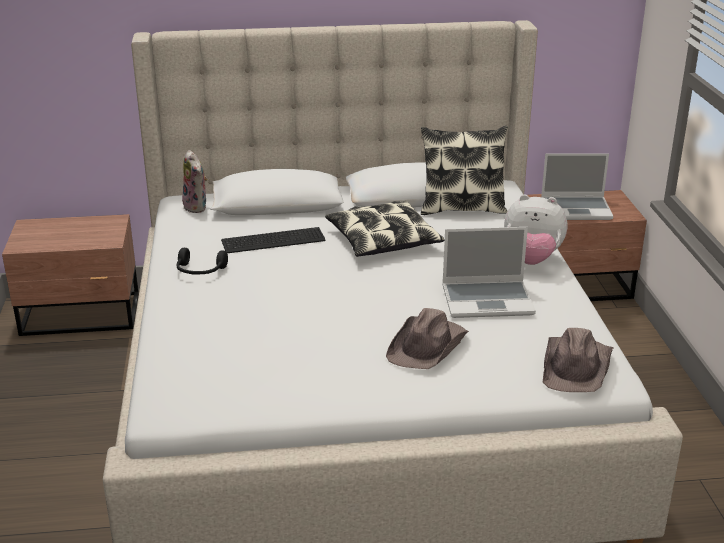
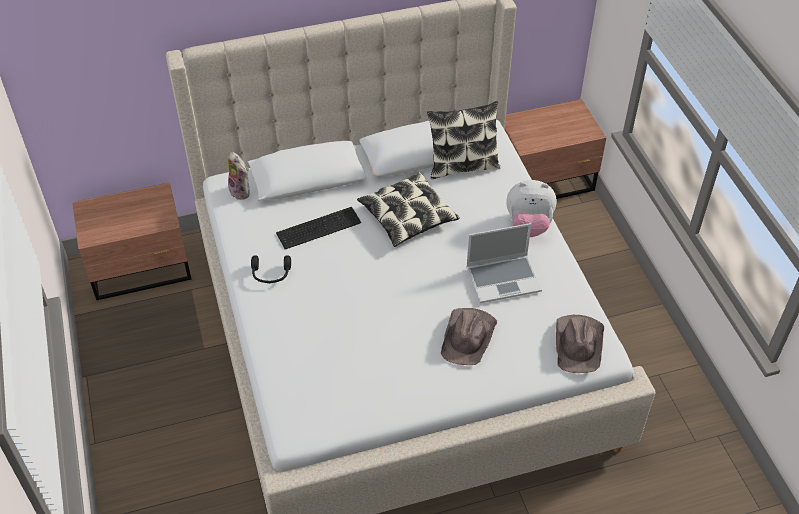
camera: 10 degrees left, 20 degrees up
(576, 209) = (548, 130): laptop -> none

